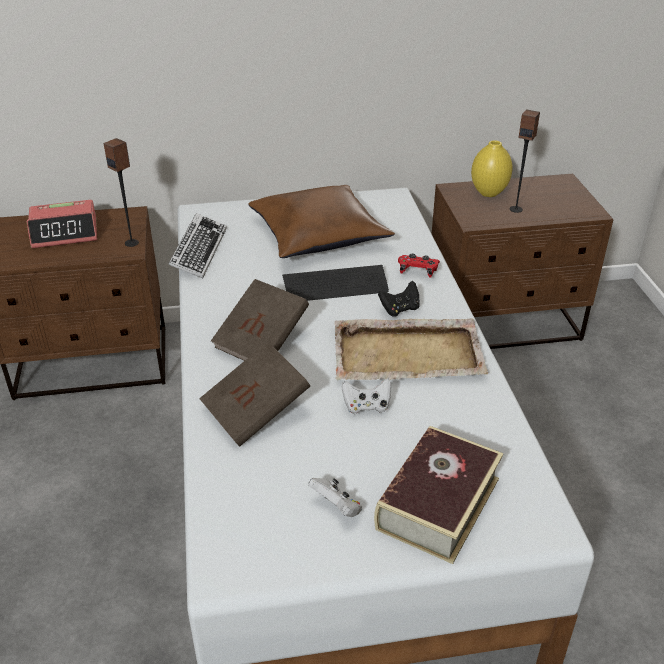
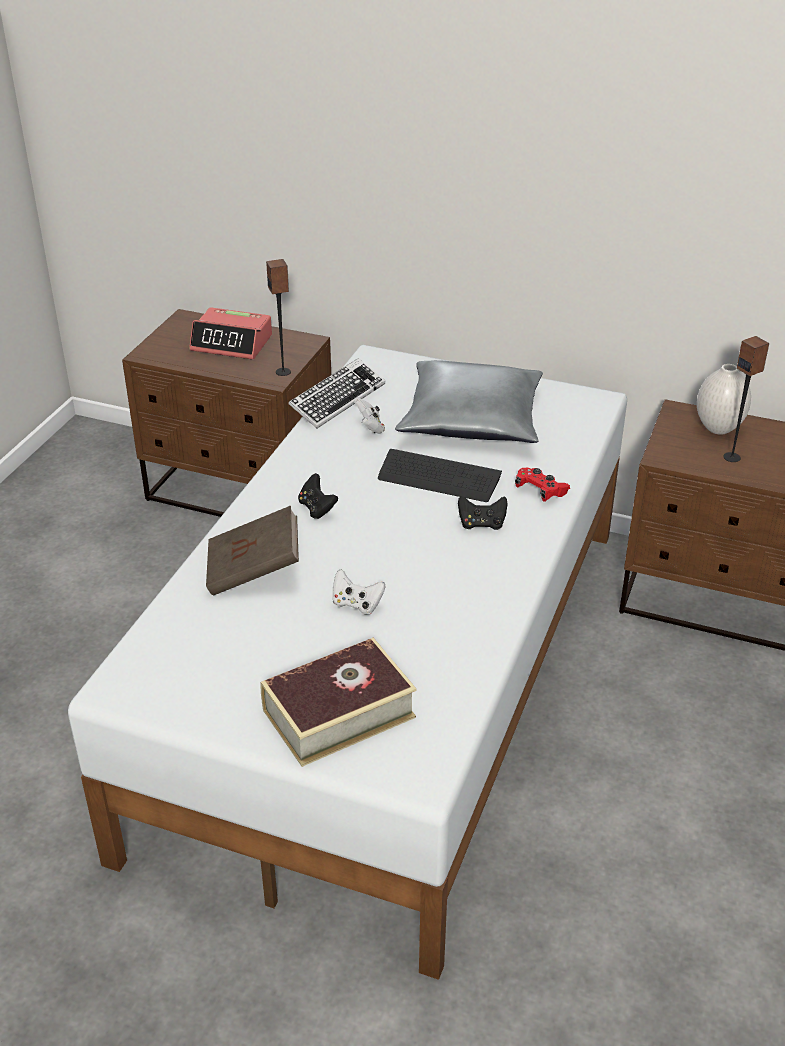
camera: 30 degrees right, 0 degrees up
(261, 341) = (317, 508): brown book -> black game controller
(319, 234) = (473, 418): brown pillow -> grey pillow
(337, 508) = (247, 679): white game controller -> white game controller (370, 427)
(409, 353) = (446, 570): beige tray -> none
(488, 193) = (717, 428): yellow vase -> white vase

